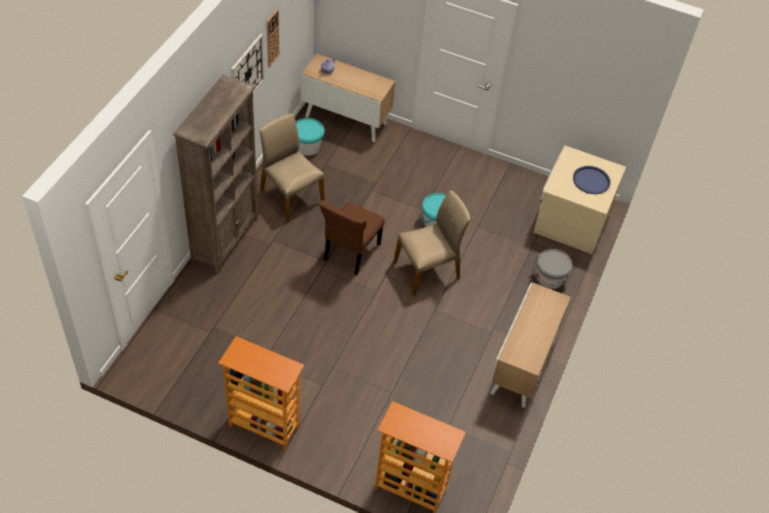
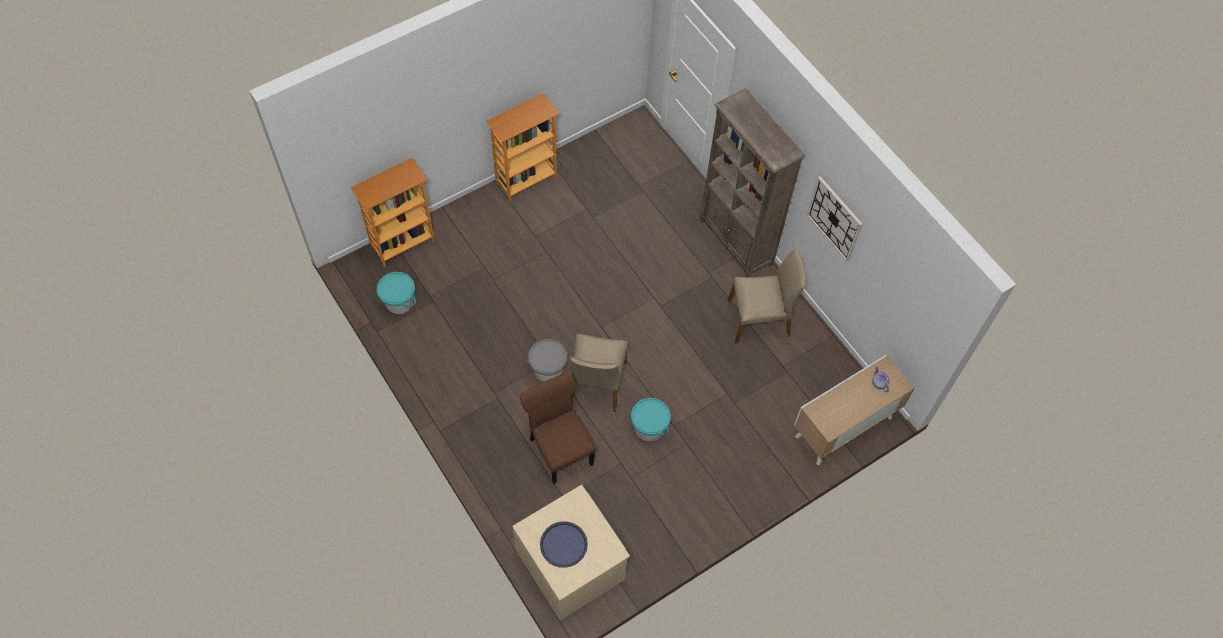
camera: 125 degrees right, 10 degrees up
(272, 38) = (874, 258): wall clock -> none
(307, 146) = (821, 368): turquoise bucket -> turquoise bucket (399, 301)
(350, 253) = (658, 330): brown chair -> brown chair (560, 449)
(523, 366) = (443, 395): cabinet -> none
(549, 279) = (515, 486): grey bucket -> grey bucket (548, 369)

